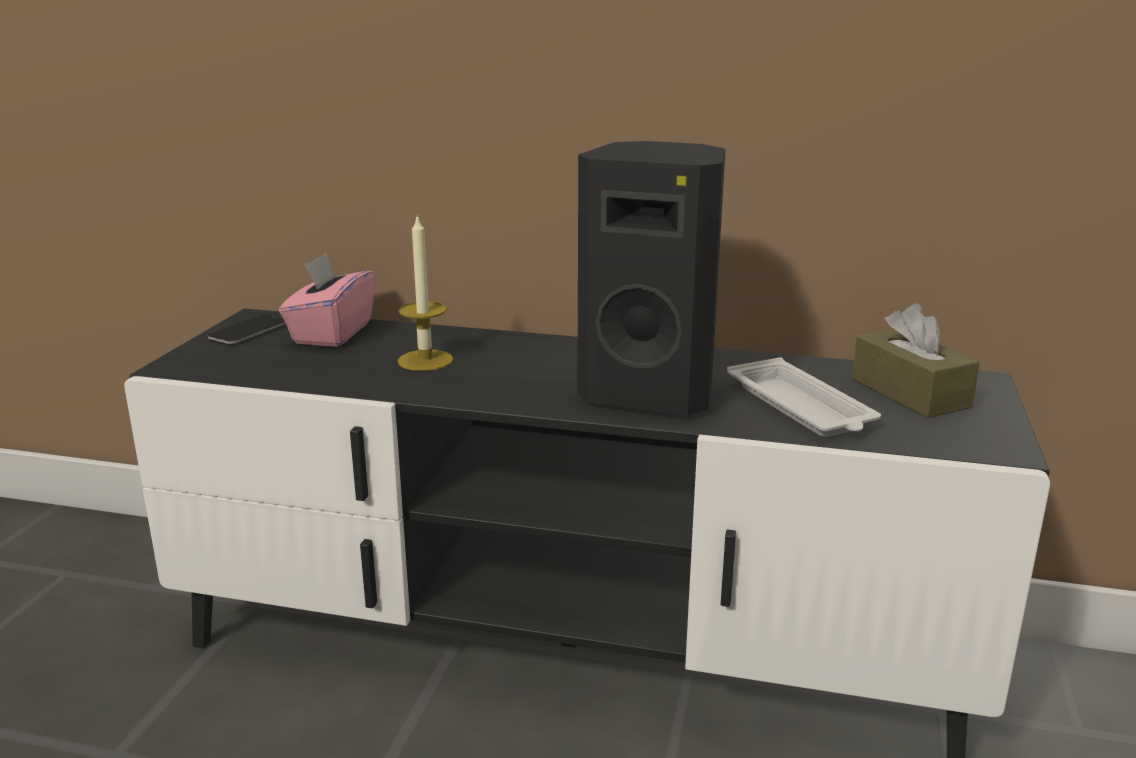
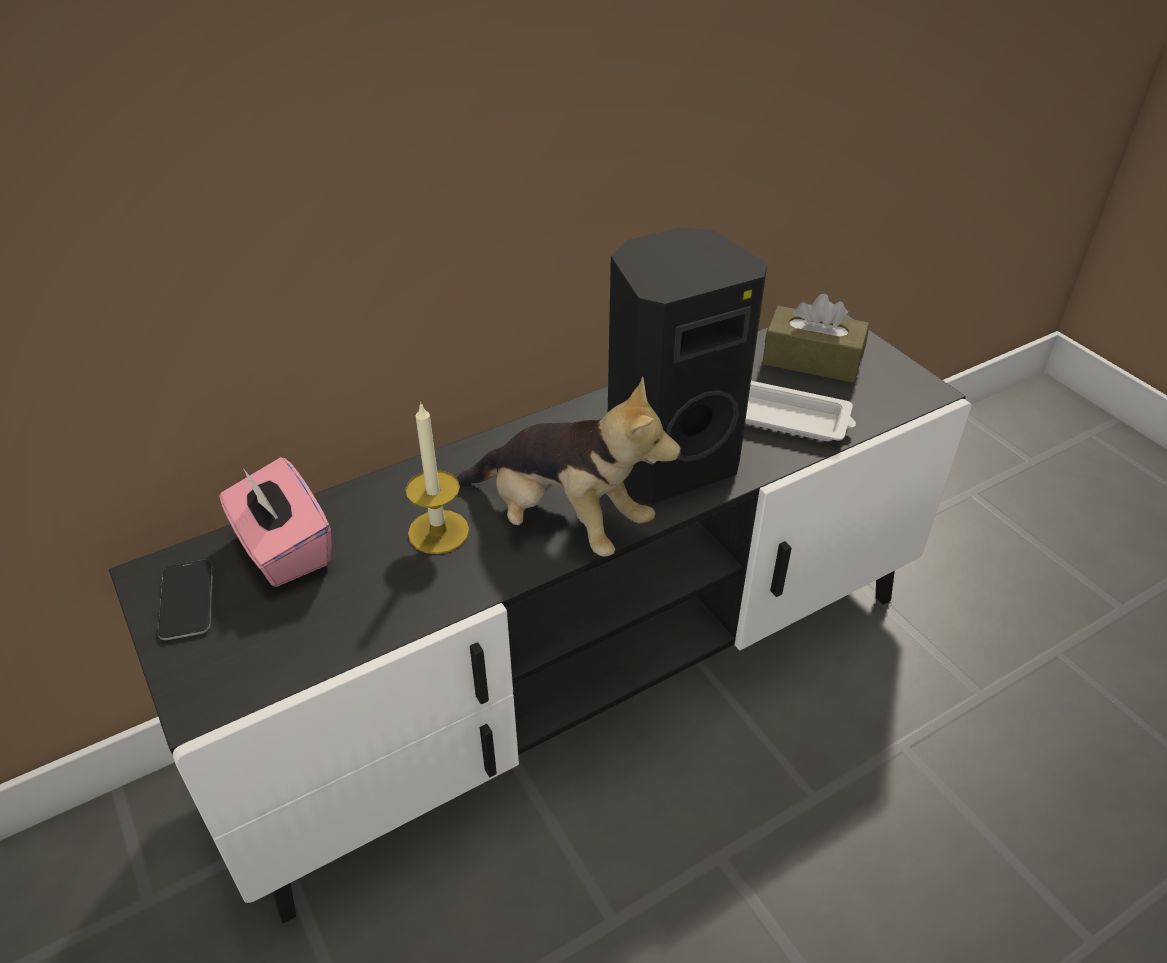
camera: 45 degrees left, 20 degrees up
(511, 387) = (562, 521): none -> plush toy

